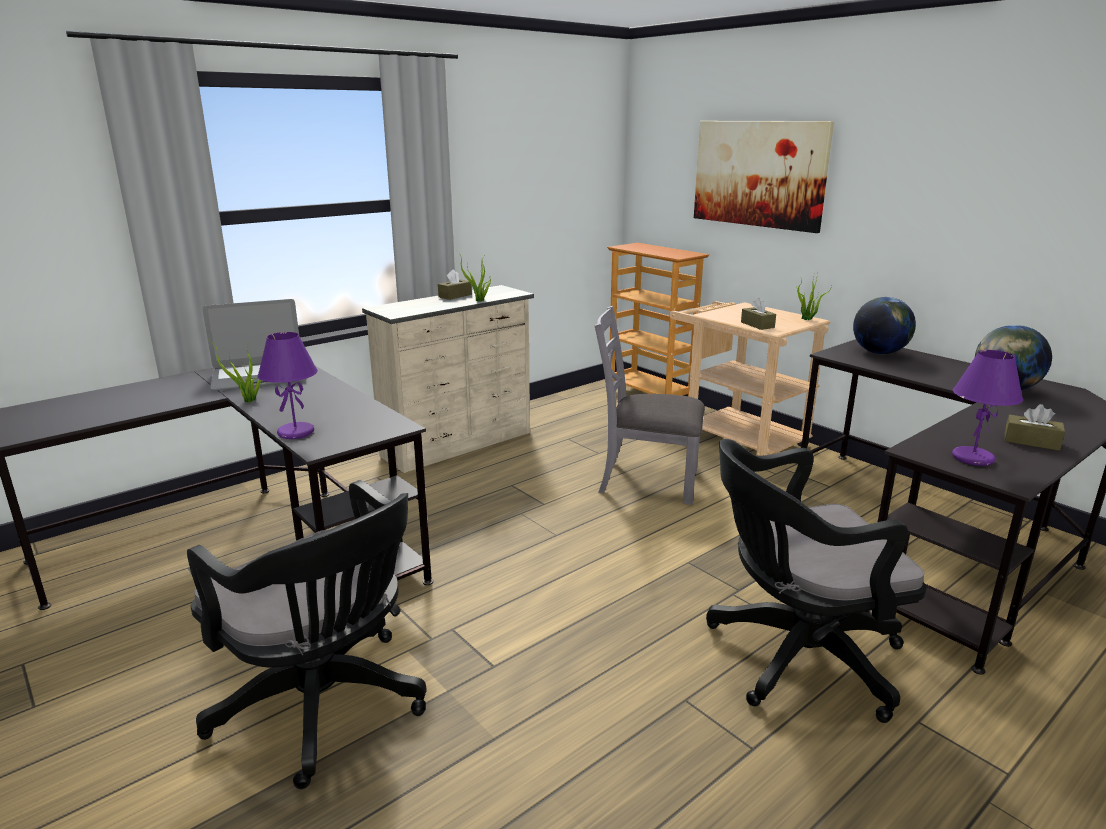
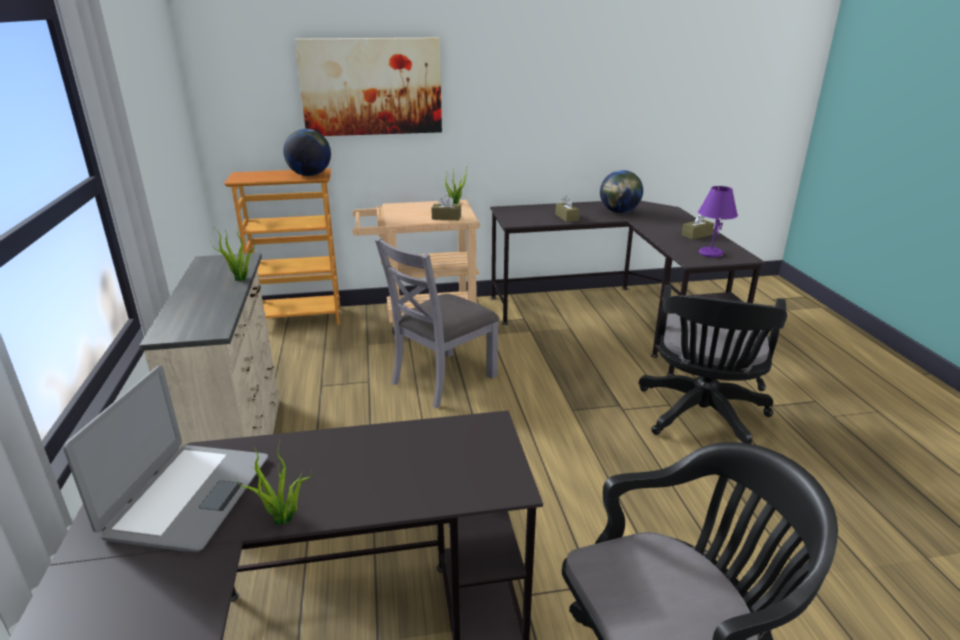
camera: 60 degrees left, 5 degrees up
(296, 432) = (445, 496): purple table lamp -> none
(455, 296) = (195, 285): brown tissue box -> brown tissue box (567, 217)
(879, 352) = (526, 212): globe -> globe (309, 175)

